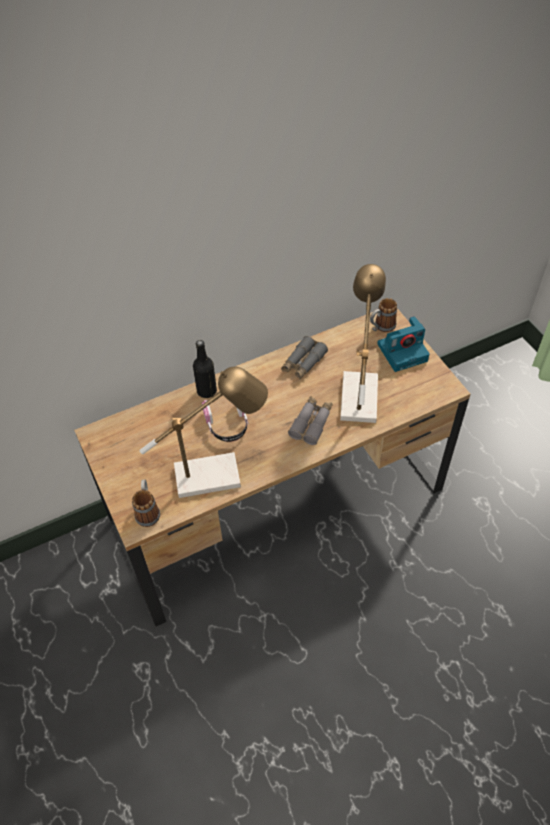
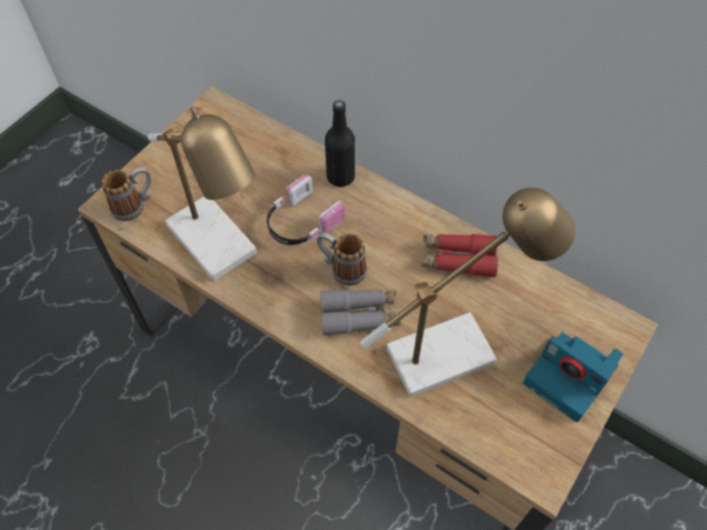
camera: 60 degrees right, 5 degrees up
(303, 363) = (458, 259): grey binoculars -> red binoculars
(381, 327) = (596, 328): mug -> mug (342, 268)

